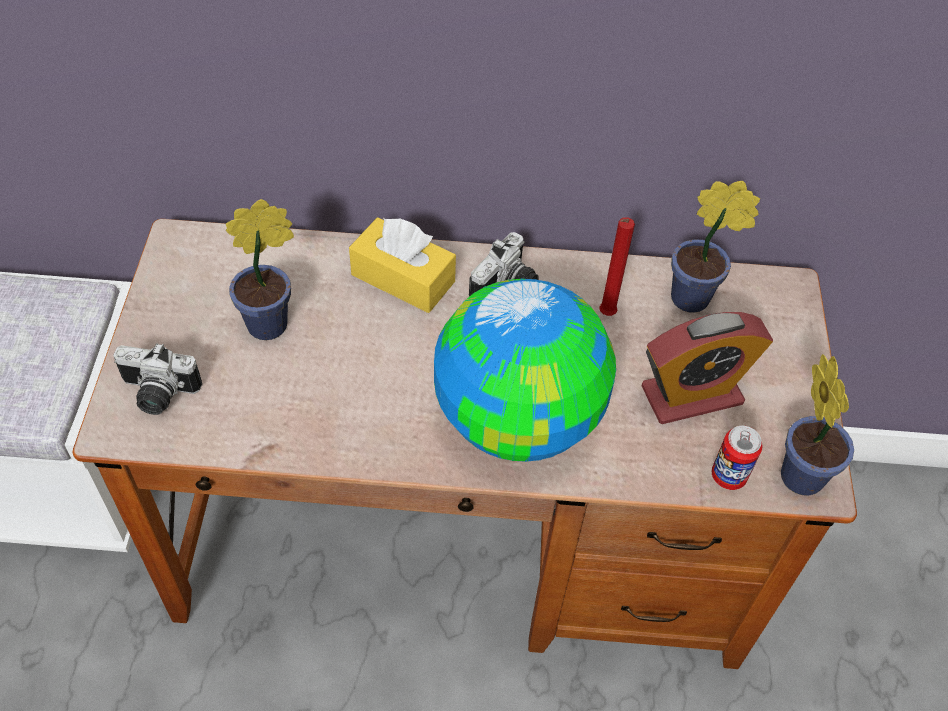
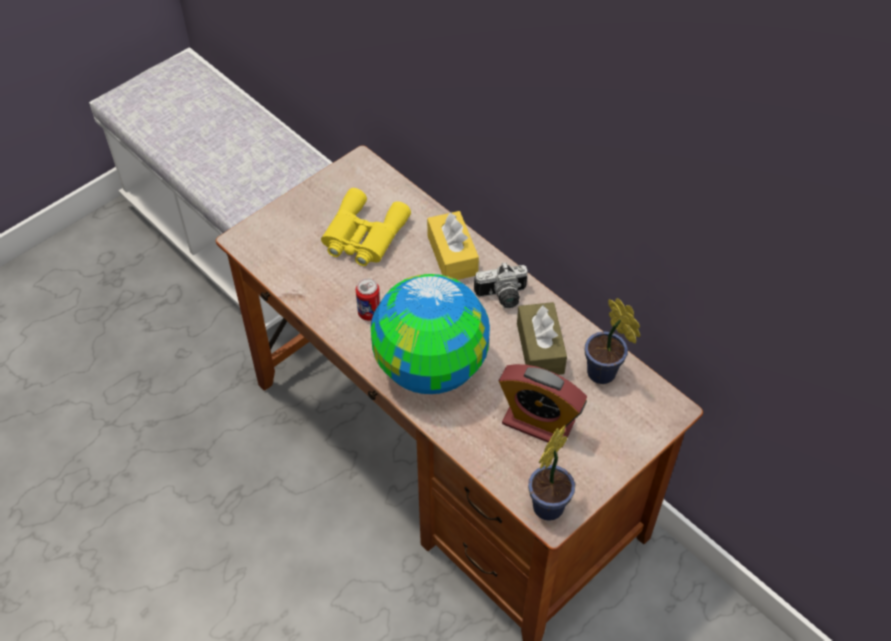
camera: 45 degrees right, 0 degrees up
(157, 395) = (276, 235): camera -> none
(273, 323) = (362, 236): potted plant -> yellow binoculars
(605, 315) = (540, 348): red candle -> brown tissue box
(728, 476) = (508, 475): can -> can (369, 313)

